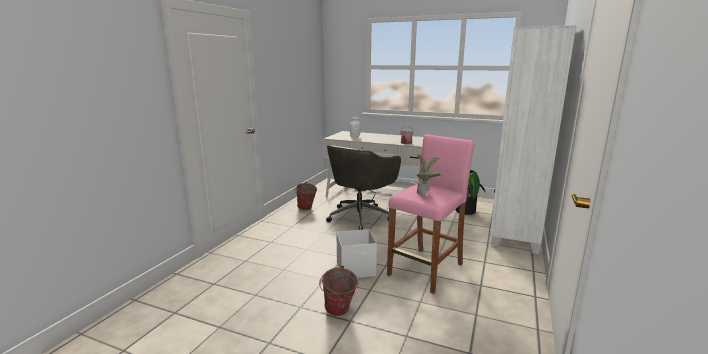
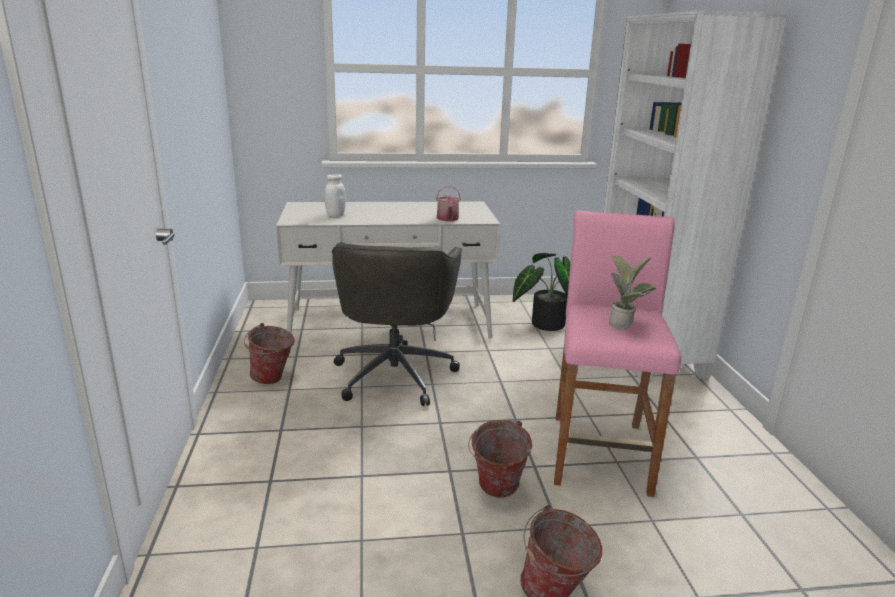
camera: 30 degrees left, 5 degrees up
(356, 269) = (496, 491): white storage box -> bucket

